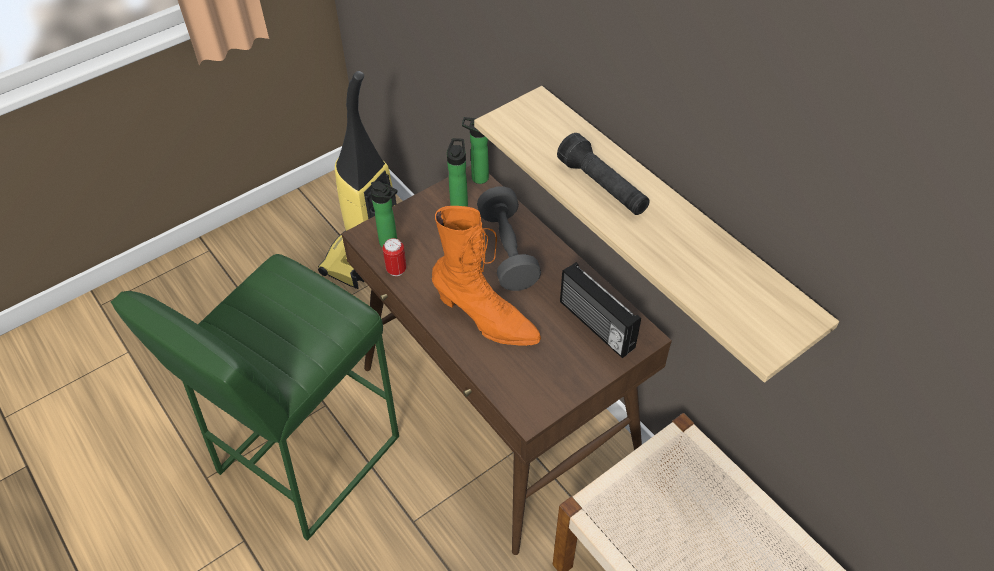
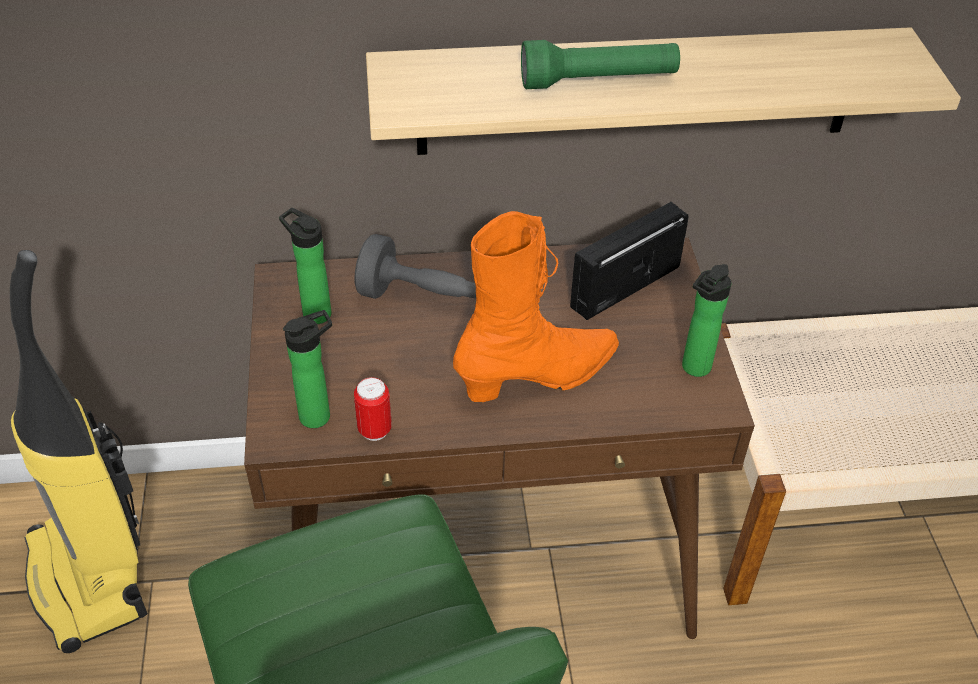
camera: 60 degrees left, 5 degrees down
(477, 177) = (285, 275): bottle -> bottle (693, 369)
(595, 326) = (623, 285): radio -> radio turned 150 degrees clockwise
(603, 187) = (598, 81): black flashlight -> green flashlight

